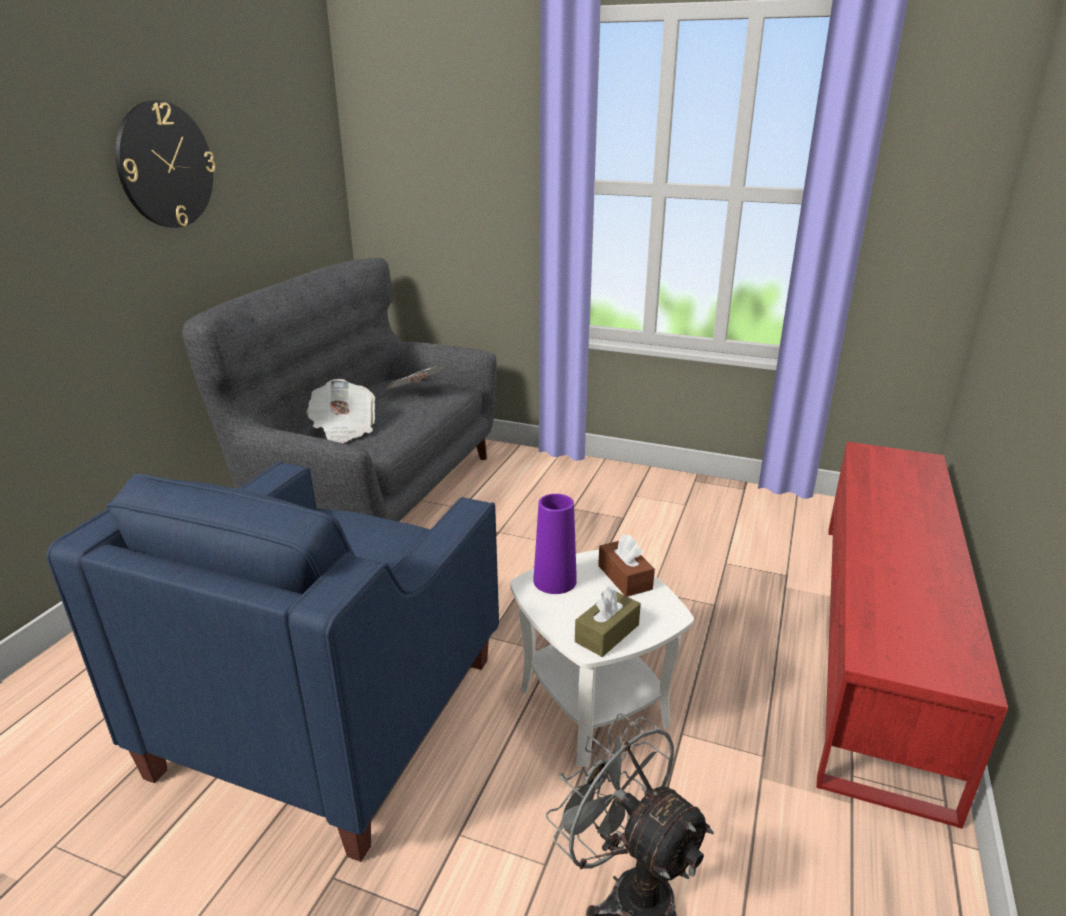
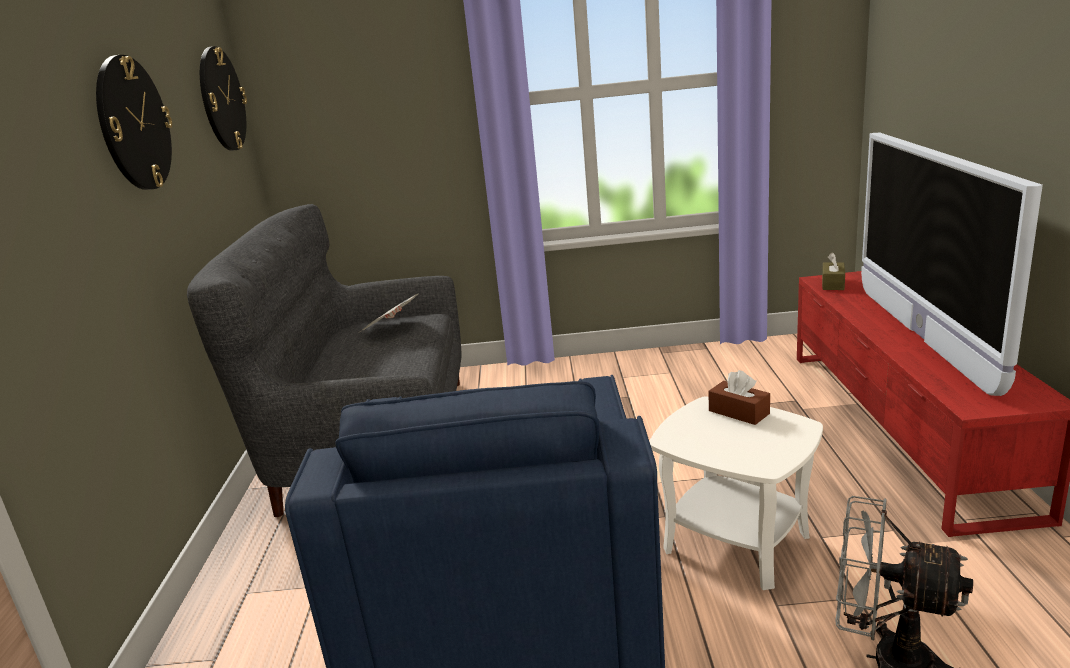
camera: 20 degrees left, 5 degrees down
(305, 147) = (222, 99): none -> wall clock
(343, 429) = (353, 374): newspaper -> none
(555, 581) = (686, 431): purple vase -> none
(607, 633) = (770, 453): brown tissue box -> brown tissue box (833, 283)
(908, 553) = (922, 336): none -> television

